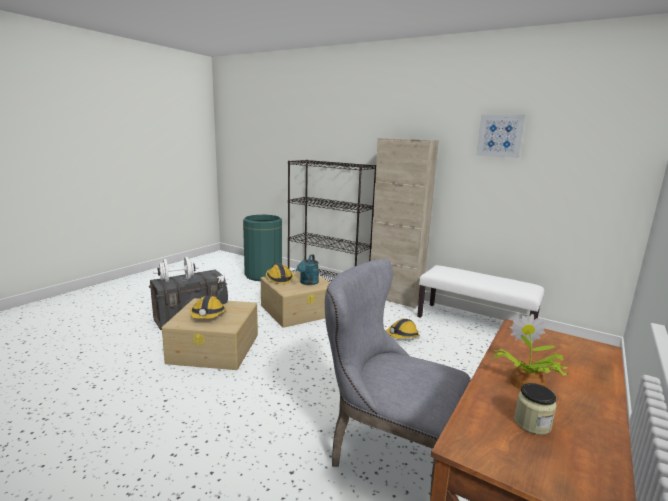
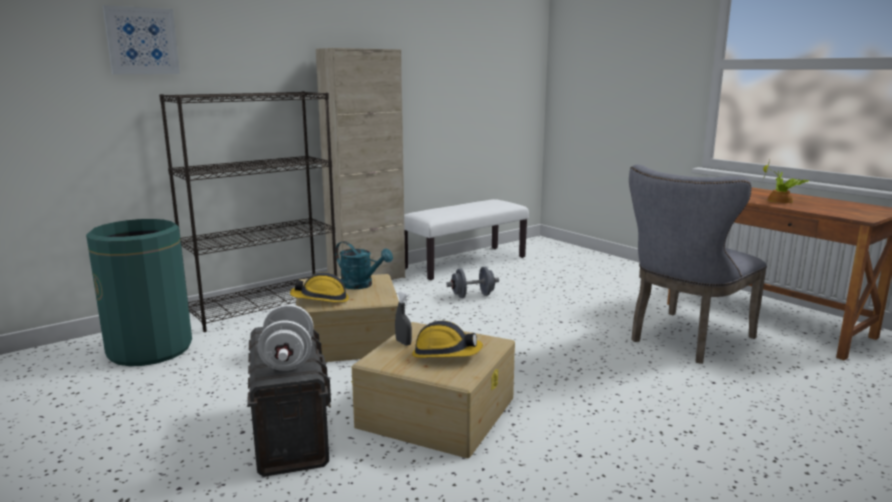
camera: 70 degrees left, 0 degrees up
(402, 336) = (472, 296): hard hat -> grey dumbbell
(500, 136) = (440, 43): picture -> picture (142, 41)
(532, 423) = (828, 206): jar -> none

